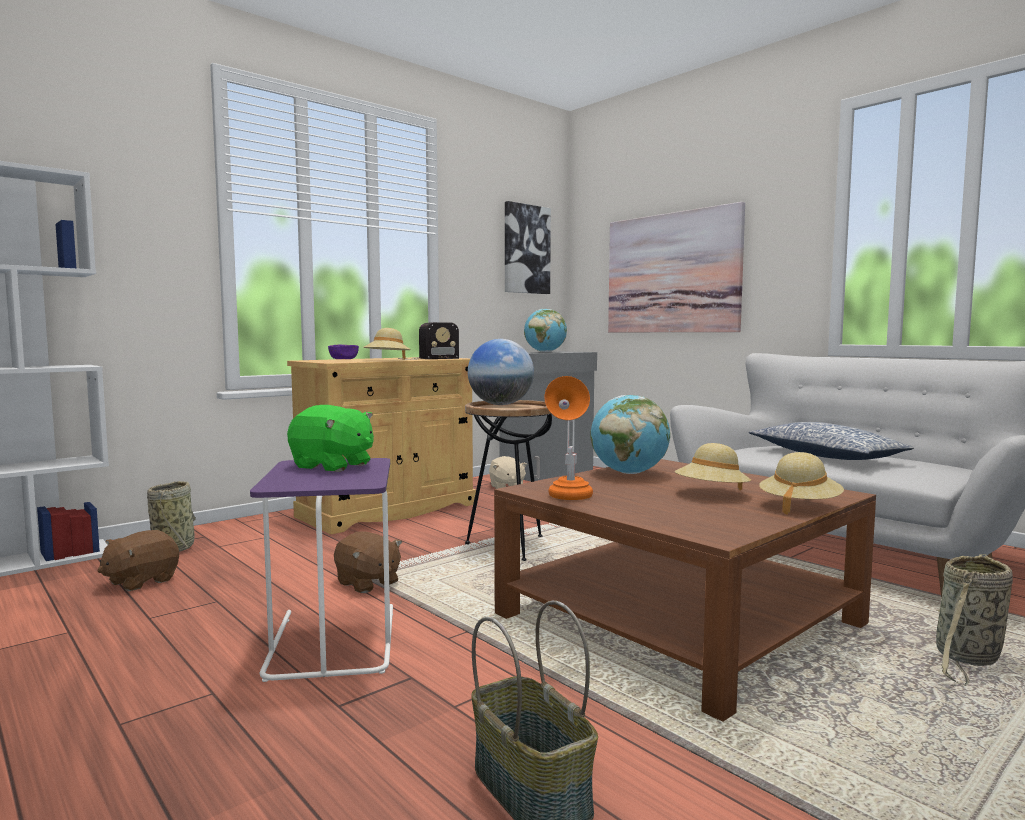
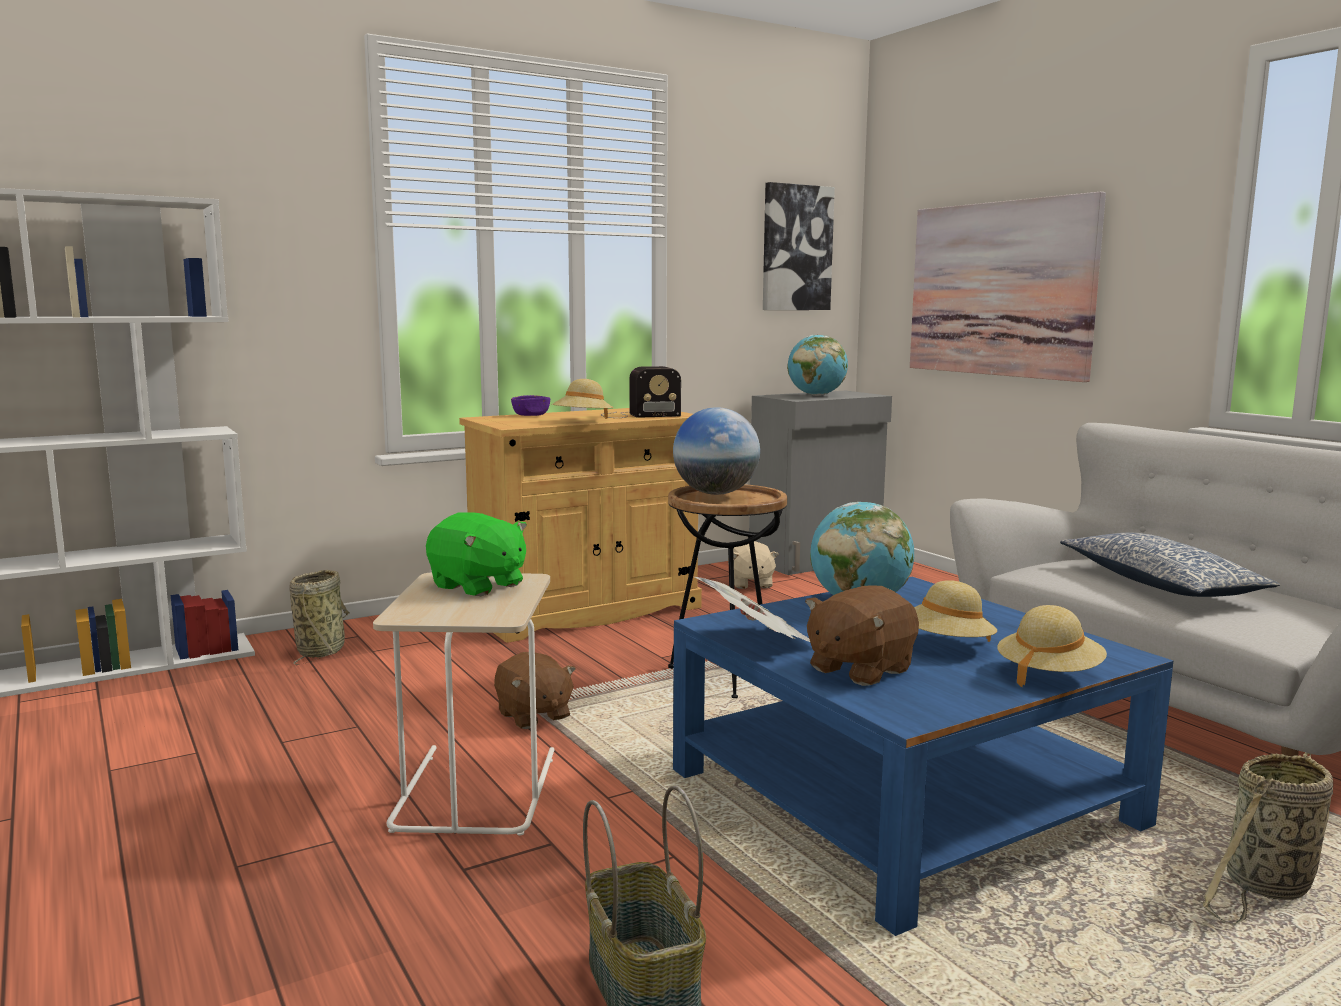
camera: 10 degrees right, 5 degrees up
(141, 581) = (279, 693): brown plush toy -> brown plush toy (859, 669)
(331, 641) = (473, 789): purple side table -> beige side table
(569, 498) = (757, 642): orange table lamp -> newspaper
(678, 619) = (901, 797): brown coffee table -> blue coffee table

